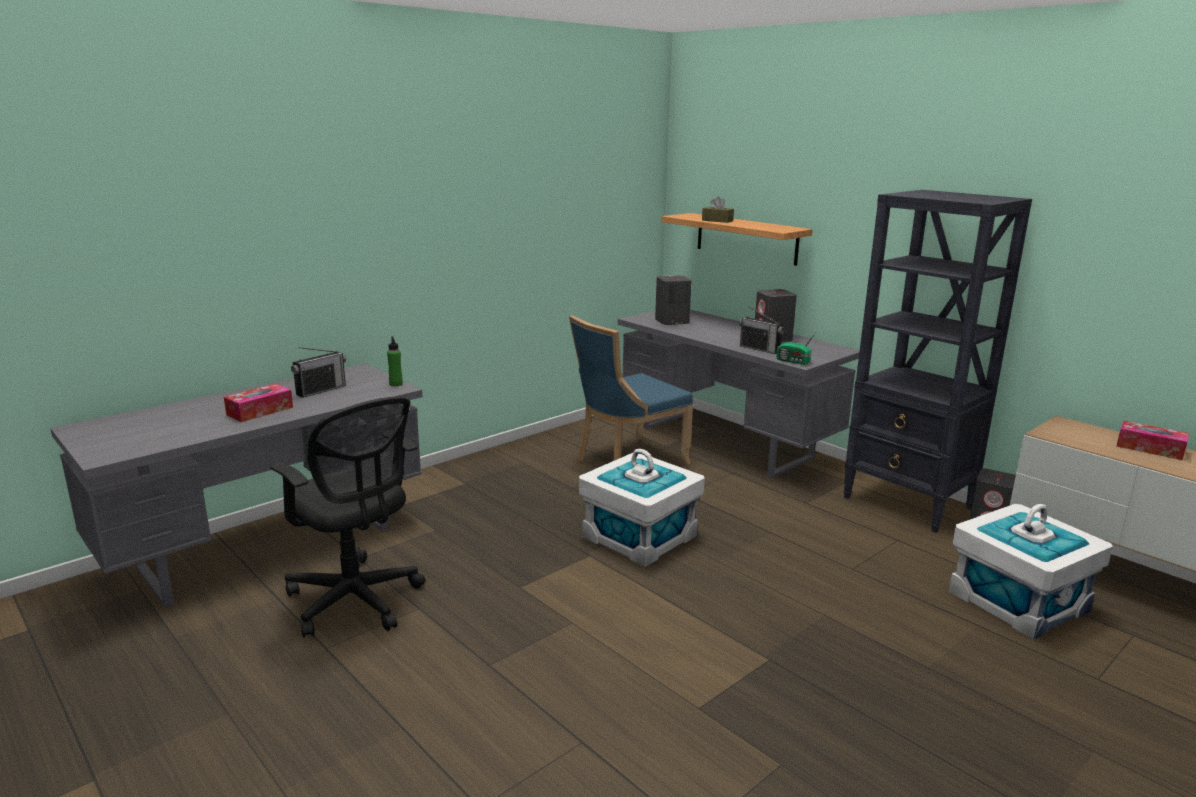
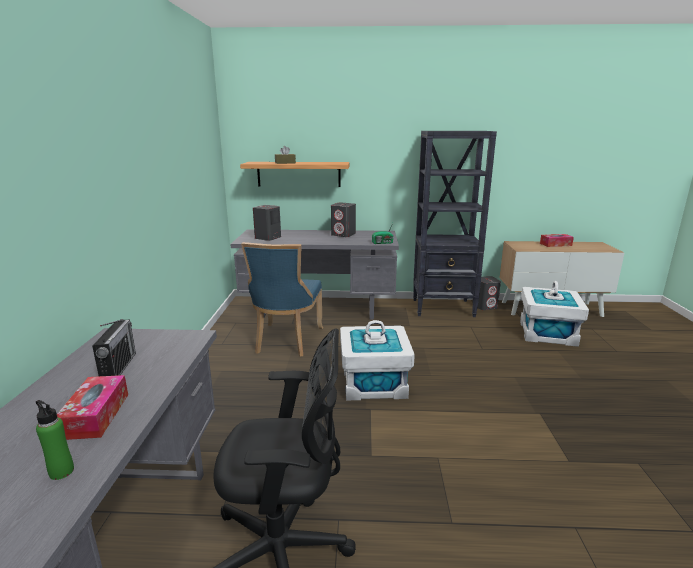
camera: 45 degrees left, 0 degrees up
(396, 384) = (182, 334): green bottle -> green bottle (61, 471)
(760, 349) = (352, 241): radio -> none

